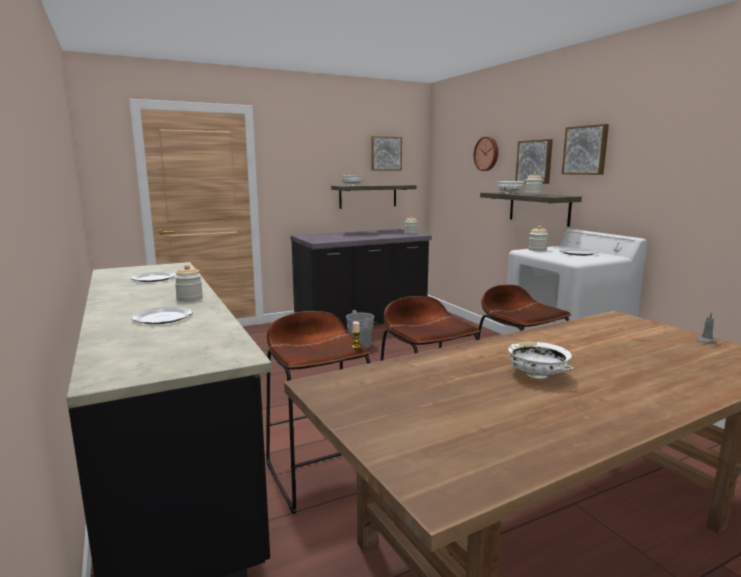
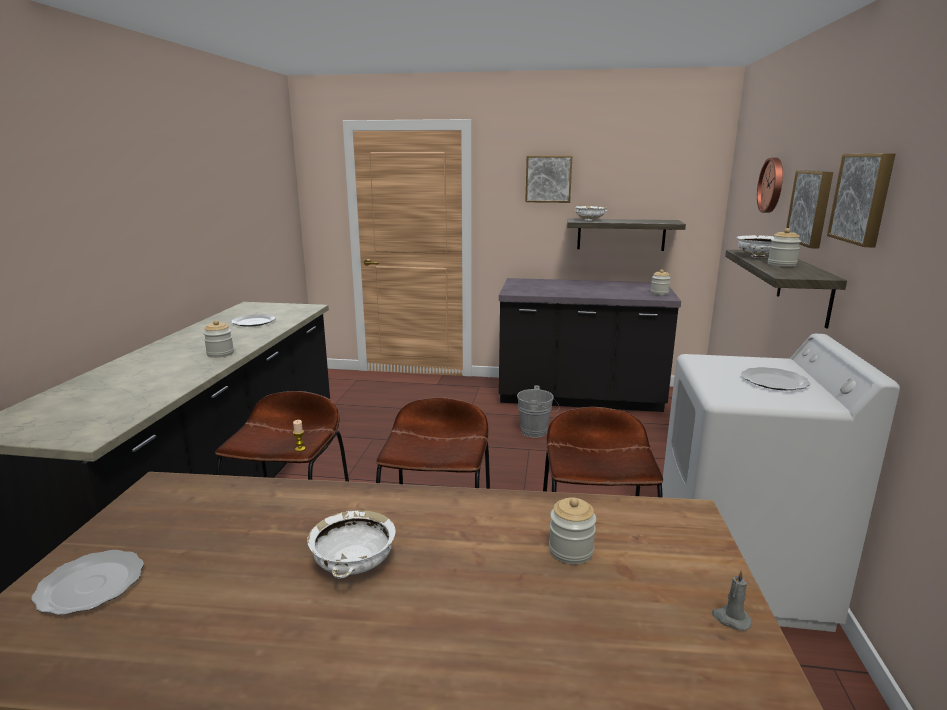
camera: 35 degrees right, 5 degrees up
(163, 318) = (152, 373): plate -> plate (90, 586)
(385, 153) = (654, 176): picture -> picture (548, 179)
(537, 250) = (723, 361): jar -> jar (571, 551)

